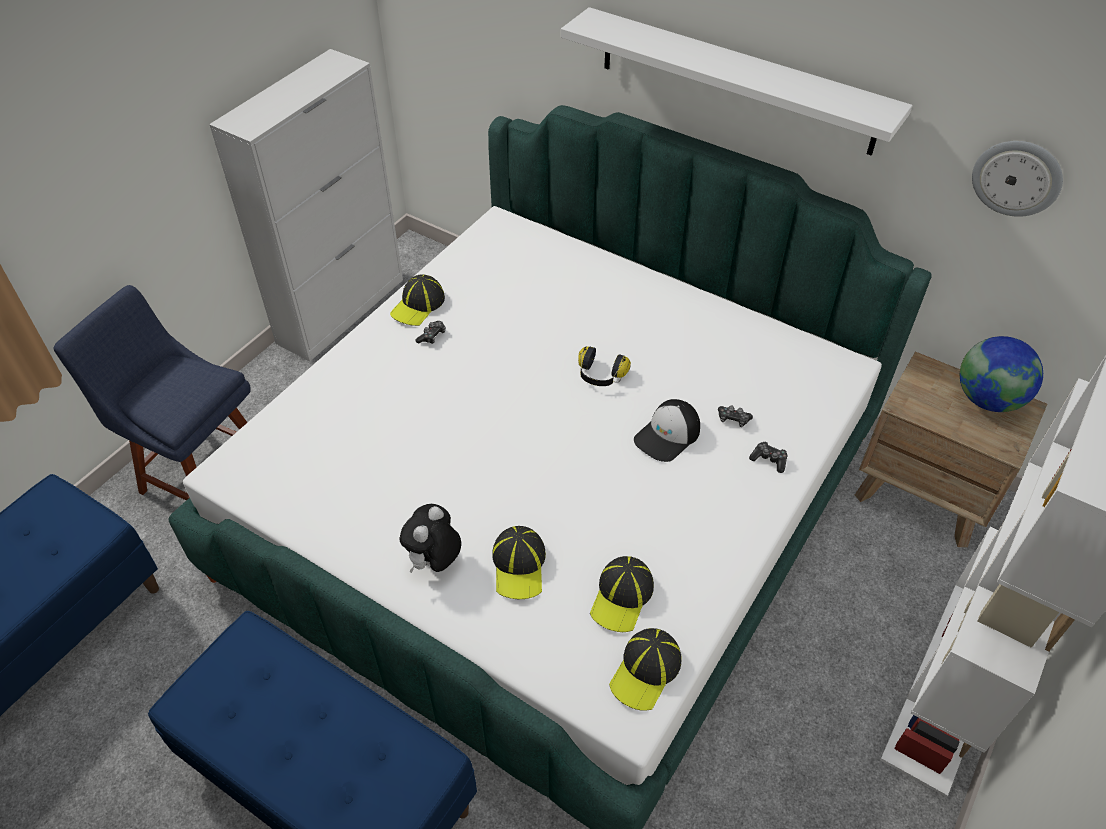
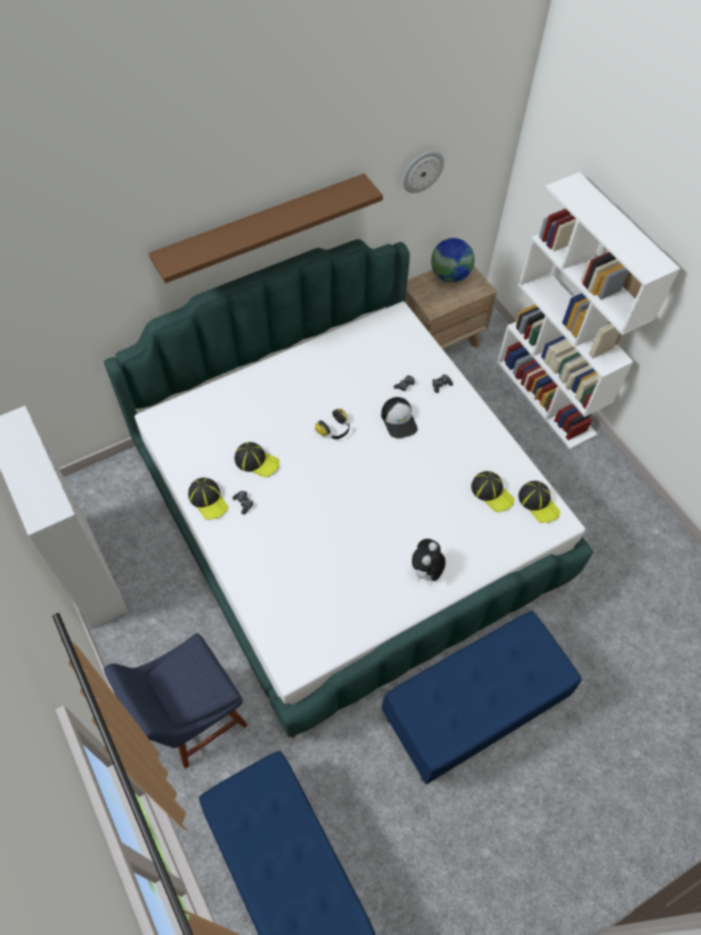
camera: 65 degrees left, 10 degrees up
(434, 562) = (426, 571): plush toy -> plush toy turned 60 degrees clockwise
(519, 566) = (449, 531): cap -> cap (256, 461)
(735, 81) = (262, 227): white shelf -> brown shelf

